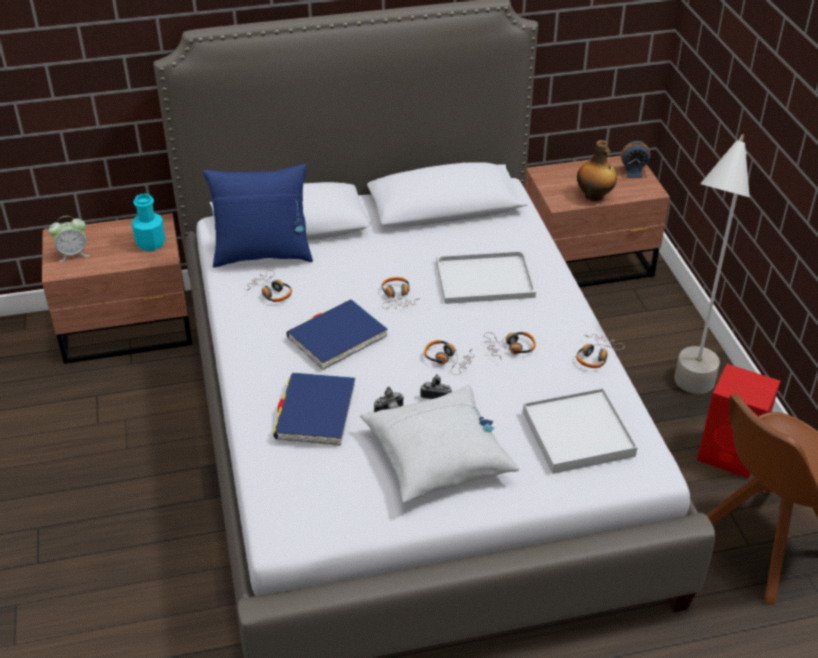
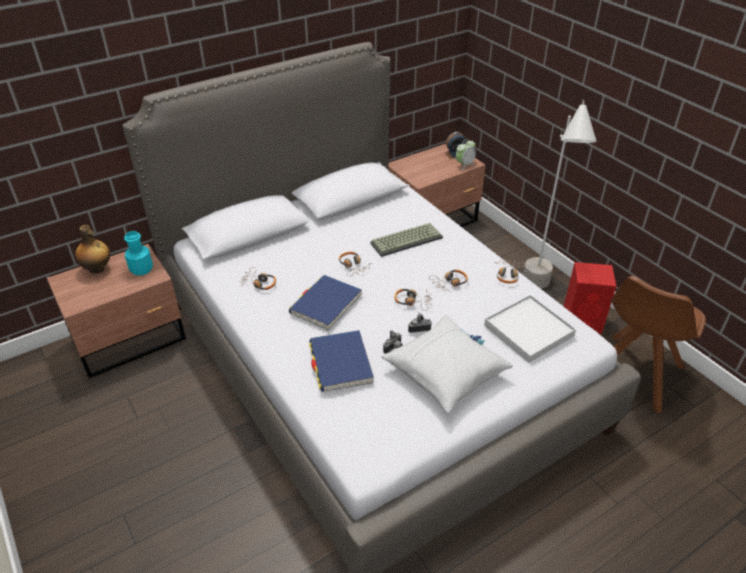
camera: 20 degrees left, 0 degrees up
(73, 254) = (81, 290): alarm clock -> alarm clock (464, 165)
(262, 256) = (239, 259): blue pillow -> none
(486, 278) = (406, 239): white tray -> keyboard
(594, 196) = (439, 173): bottle -> bottle (97, 269)

